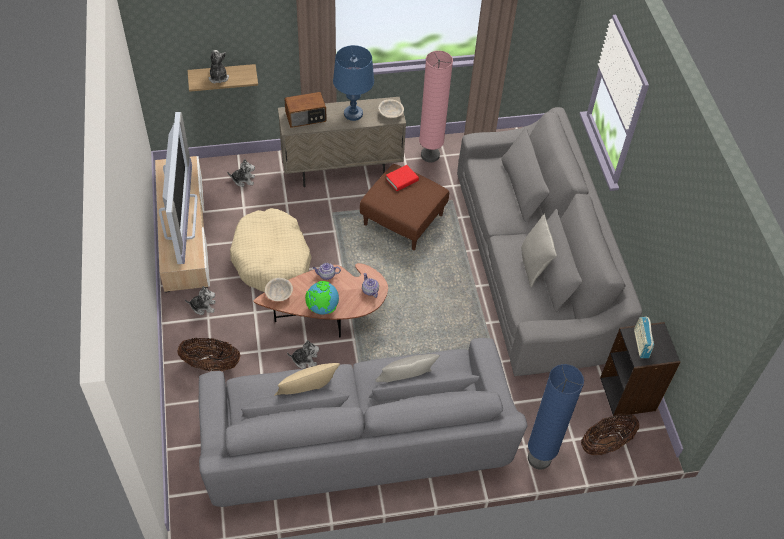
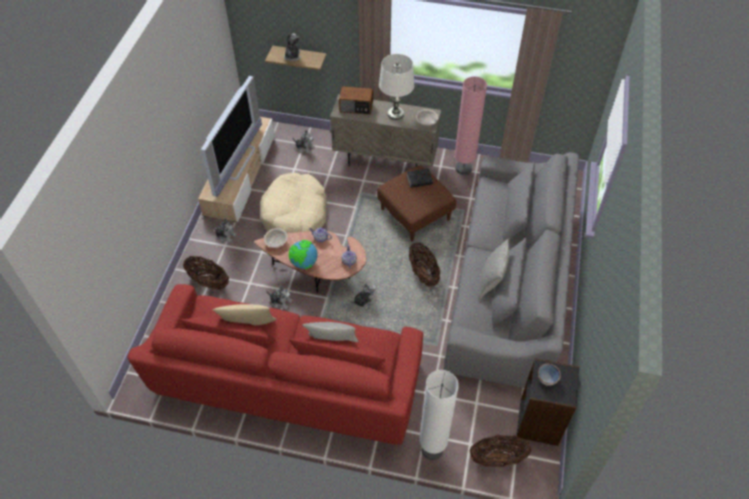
camera: 25 degrees right, 0 degrees up
(353, 114) = (395, 114): blue table lamp -> white table lamp
(356, 443) = (287, 382): grey sofa -> red sofa
(395, 330) = (364, 301): none -> plush toy
(402, 180) = (419, 180): red book -> black book
(442, 281) = (423, 273): none -> basket
(539, 458) = (432, 449): blue floor lamp -> white floor lamp
(641, 344) = (547, 379): radio -> bowl

